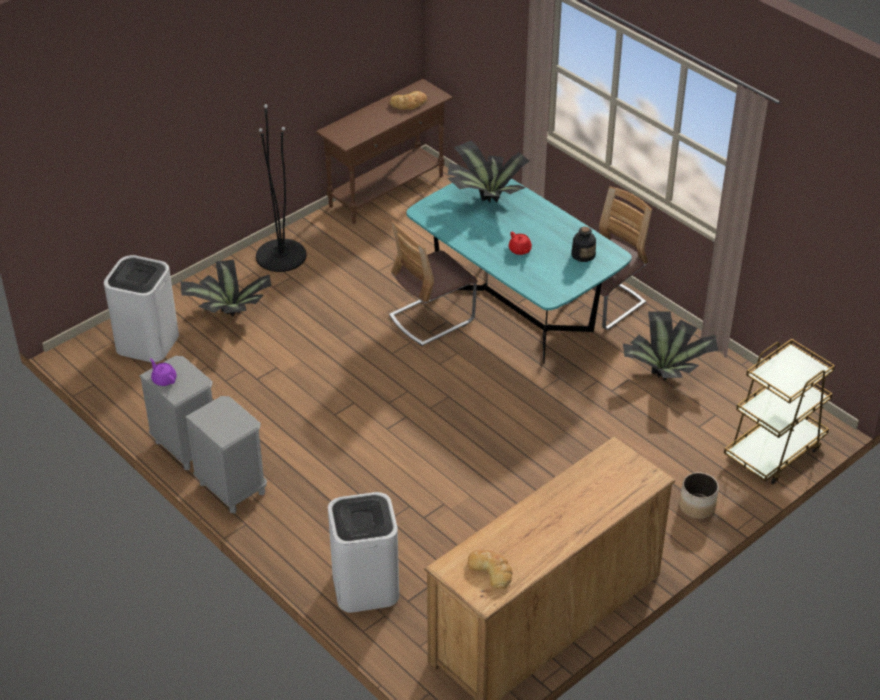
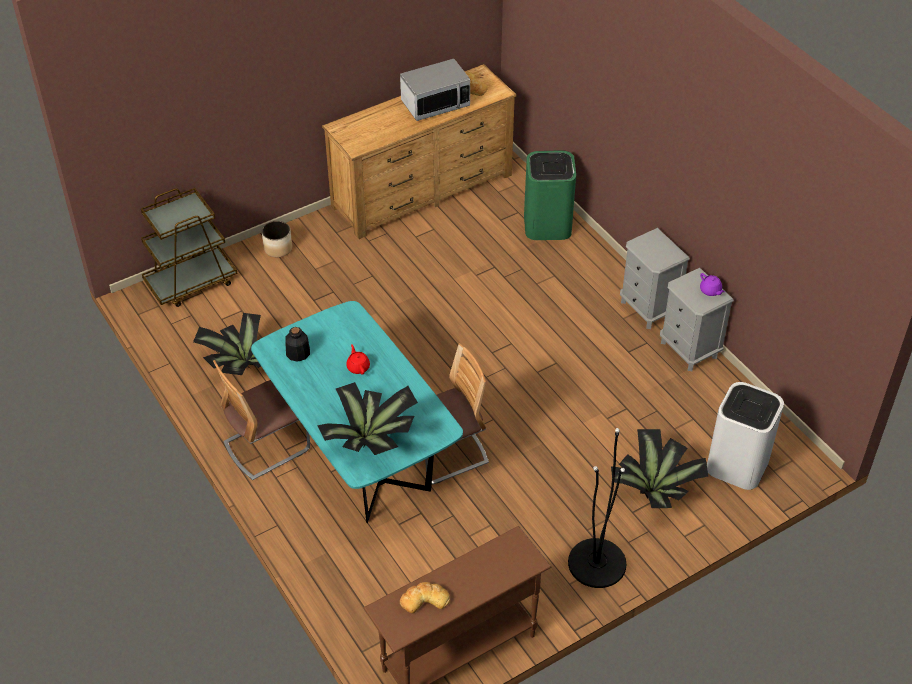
camera: 170 degrees left, 5 degrees up
(365, 587) = (547, 224): white trash can -> green trash can
(535, 533) = (435, 104): none -> microwave

